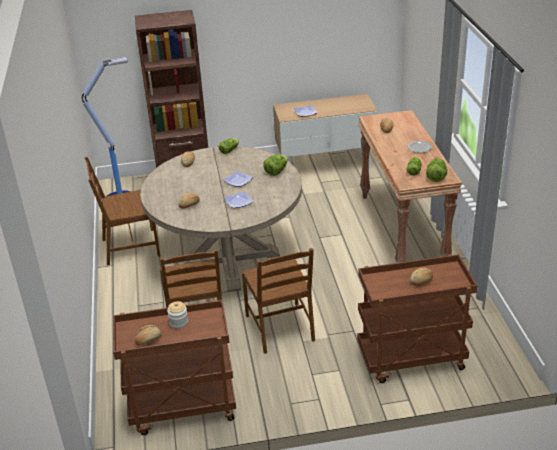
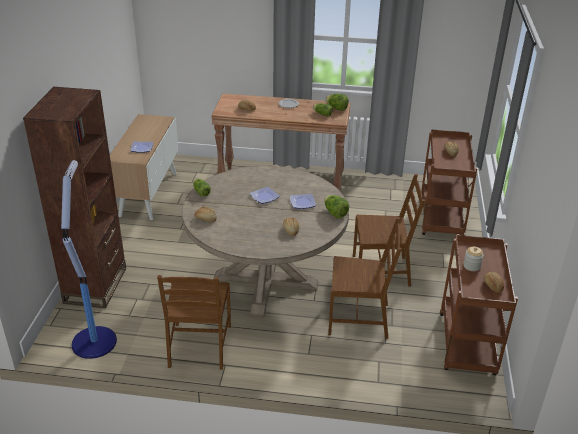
camera: 75 degrees left, 0 degrees up
(276, 171) = (263, 175): lettuce -> lettuce (335, 213)

